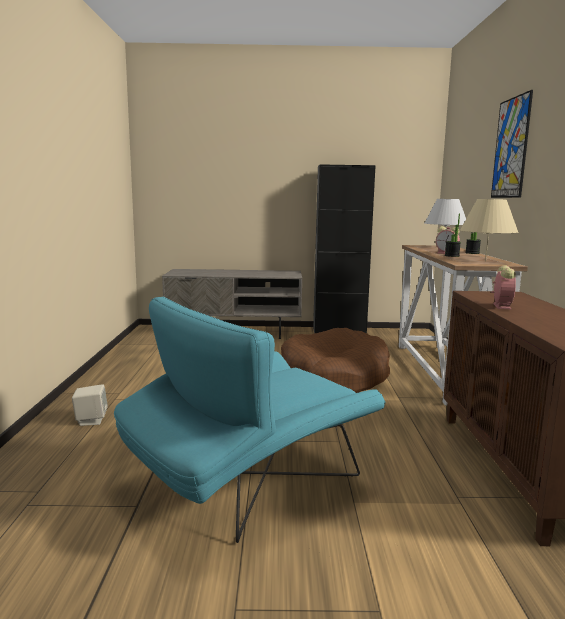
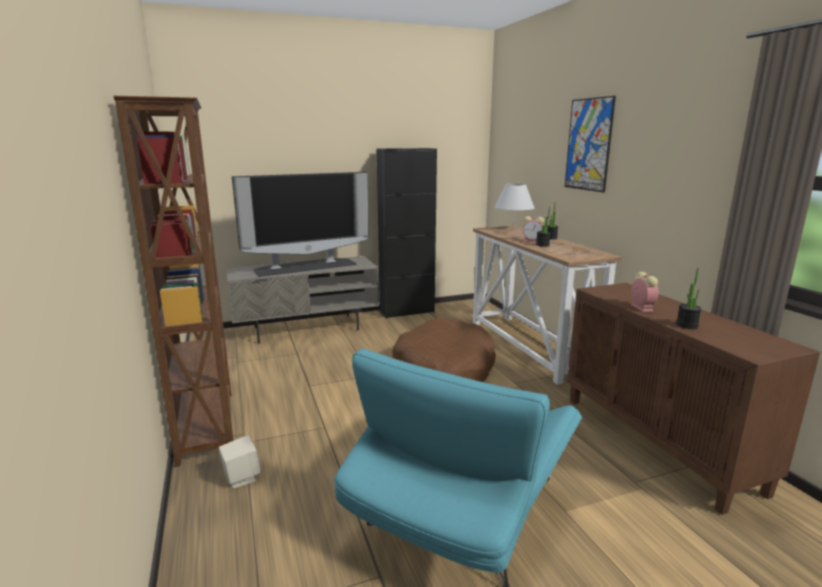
camera: 20 degrees left, 5 degrees up
(98, 384) = (208, 425): none -> brown bookcase
(237, 273) = (305, 266): none -> television
(485, 261) = (580, 251): beige table lamp -> none
(532, 320) = (687, 325): none -> potted plant

